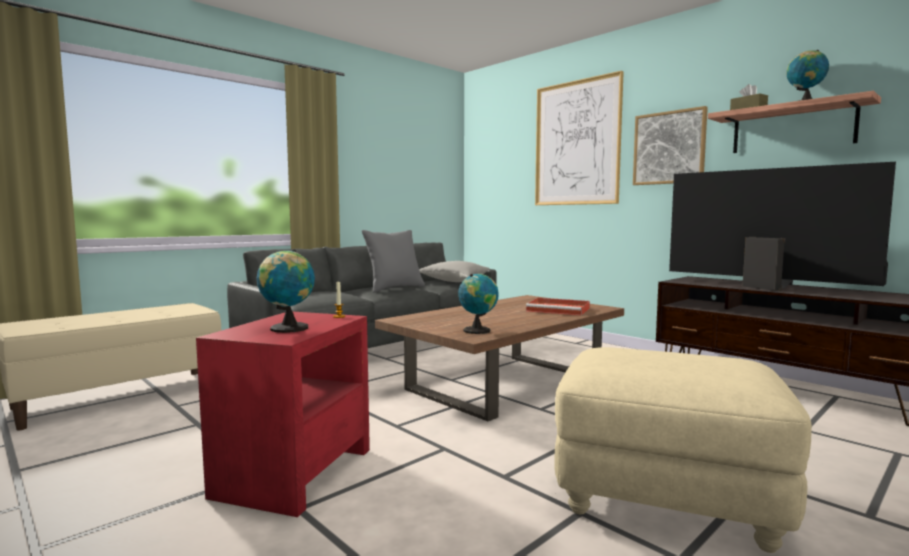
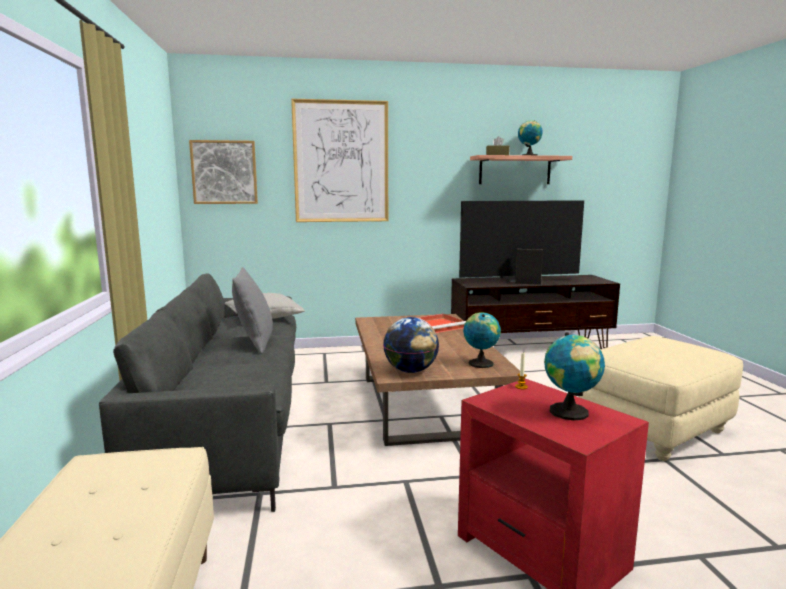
camera: 55 degrees left, 5 degrees up
(416, 321) = (410, 371): none -> globe
(669, 148) = (431, 175): picture -> picture (224, 172)

